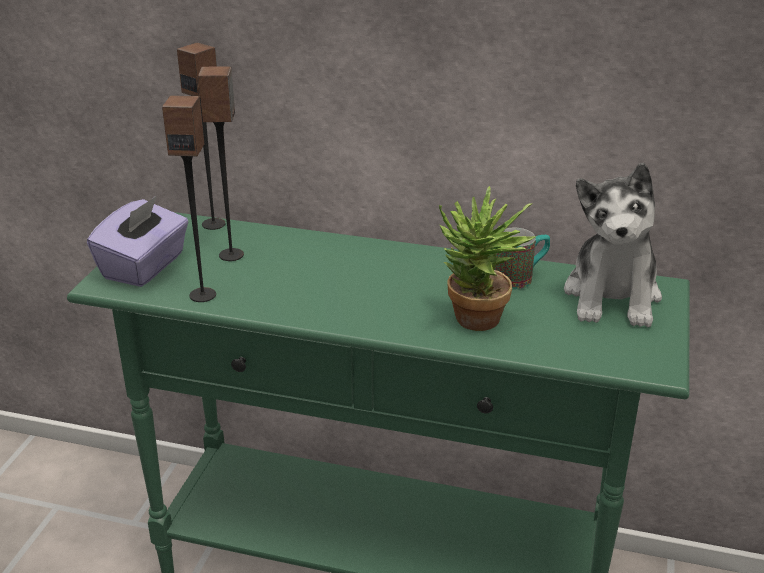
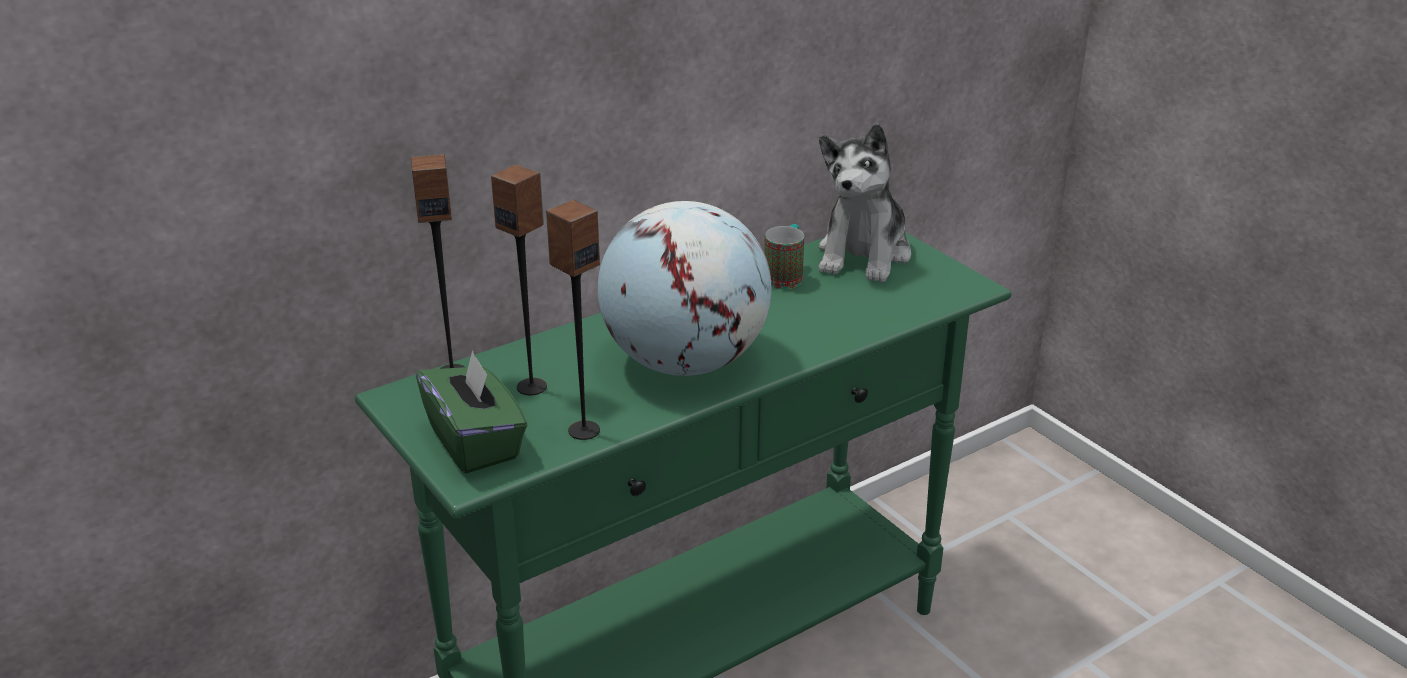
camera: 50 degrees left, 0 degrees up
(145, 266) = (476, 442): purple tissue box -> green tissue box
(338, 293) = (685, 362): none -> globe
(476, 324) = (823, 324): potted plant -> none
(612, 296) = (864, 255): plush toy -> plush toy turned 60 degrees clockwise

